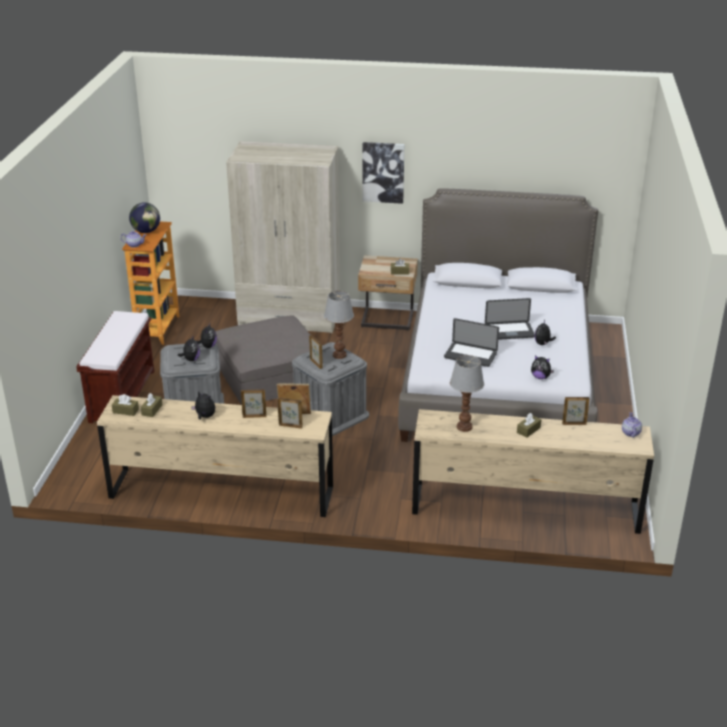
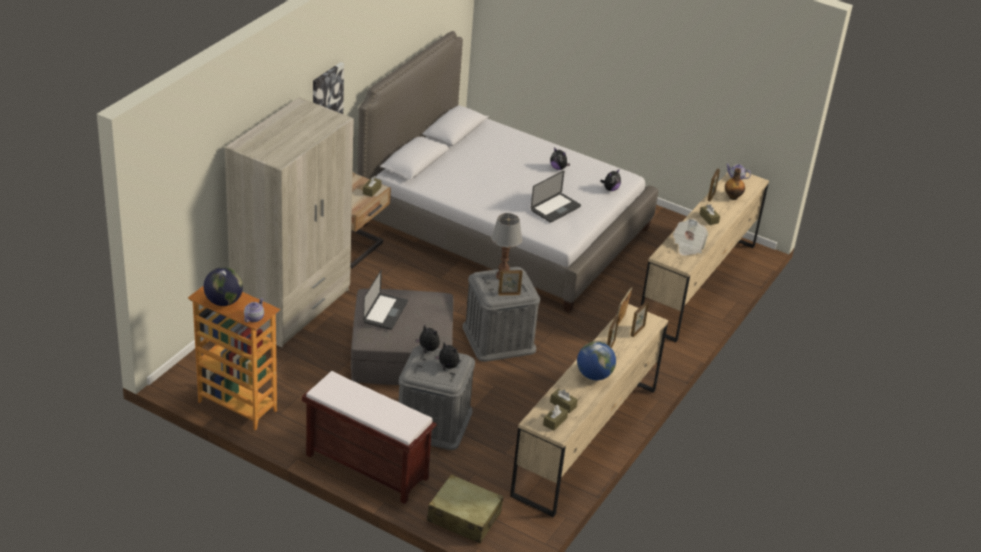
camera: 70 degrees left, 5 degrees up
(86, 453) = (464, 517): none -> beige suitcase
(204, 417) = (594, 375): plush toy -> globe
(463, 427) = (688, 246): table lamp -> newspaper
(509, 332) = (527, 176): laptop -> laptop (385, 312)
(589, 437) = (733, 197): none -> bottle

